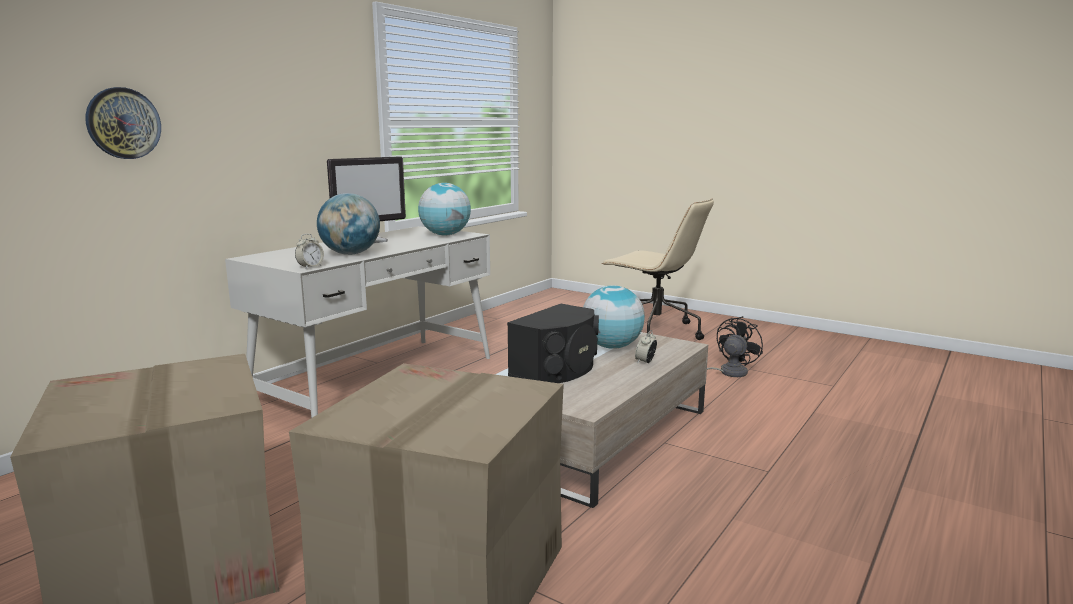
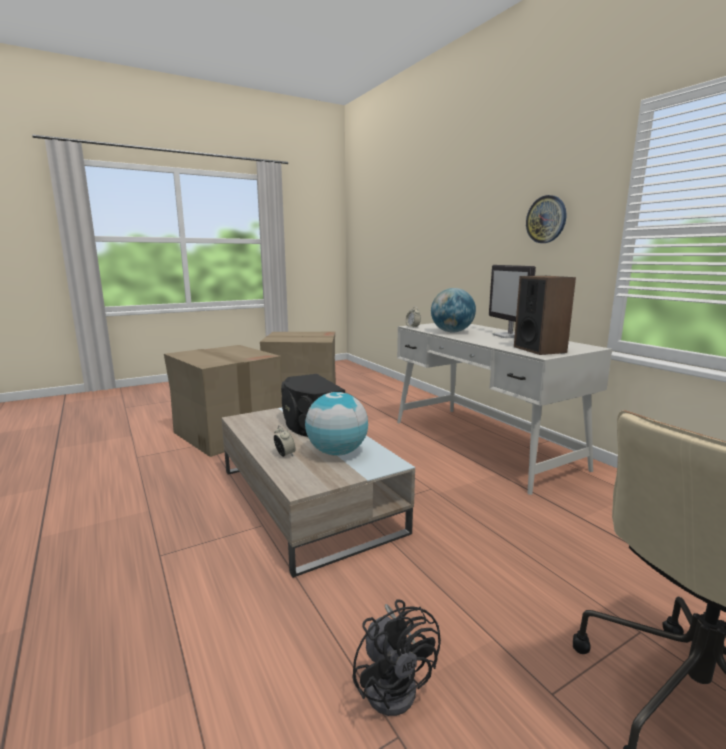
camera: 115 degrees right, 0 degrees up
(123, 123) = (450, 241): wall clock -> wall clock (546, 219)
(445, 235) = (539, 349): globe -> speaker

